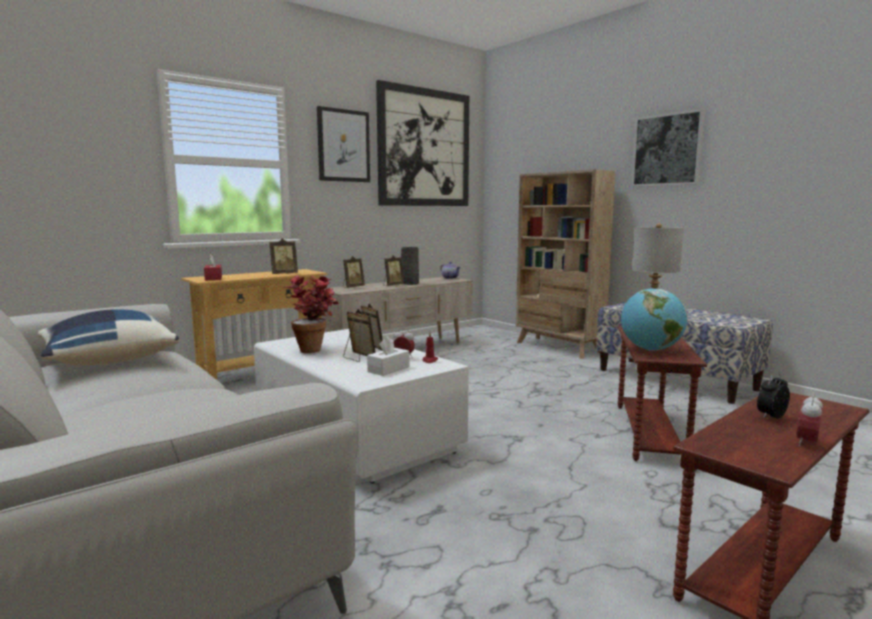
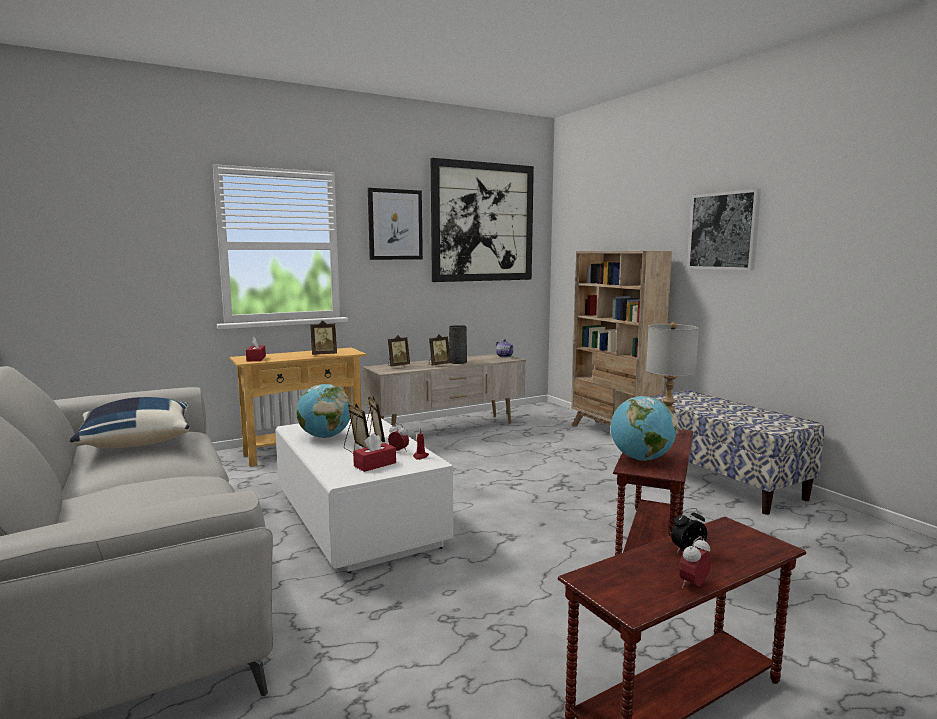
camera: 10 degrees right, 0 degrees up
(315, 349) = (325, 437): potted plant -> globe
(388, 369) = (375, 464): white tissue box -> red tissue box

